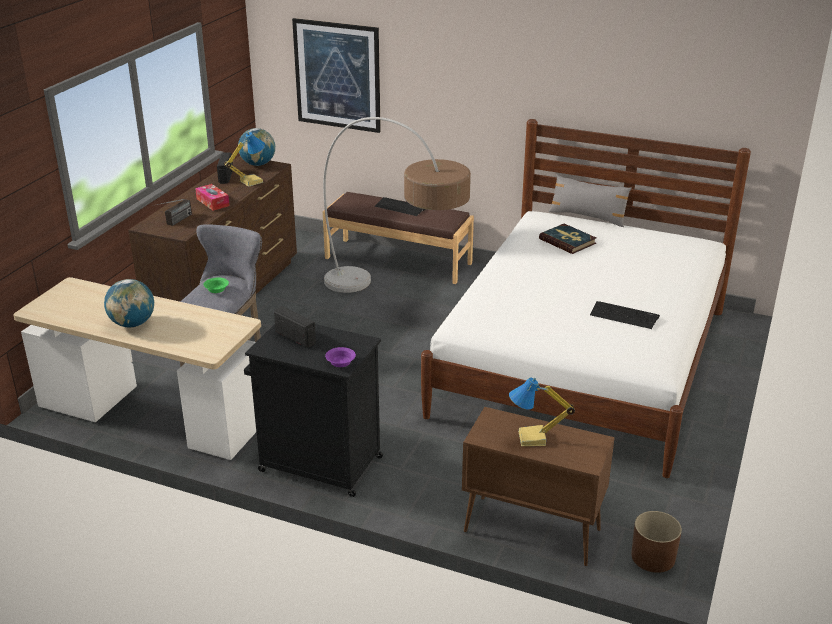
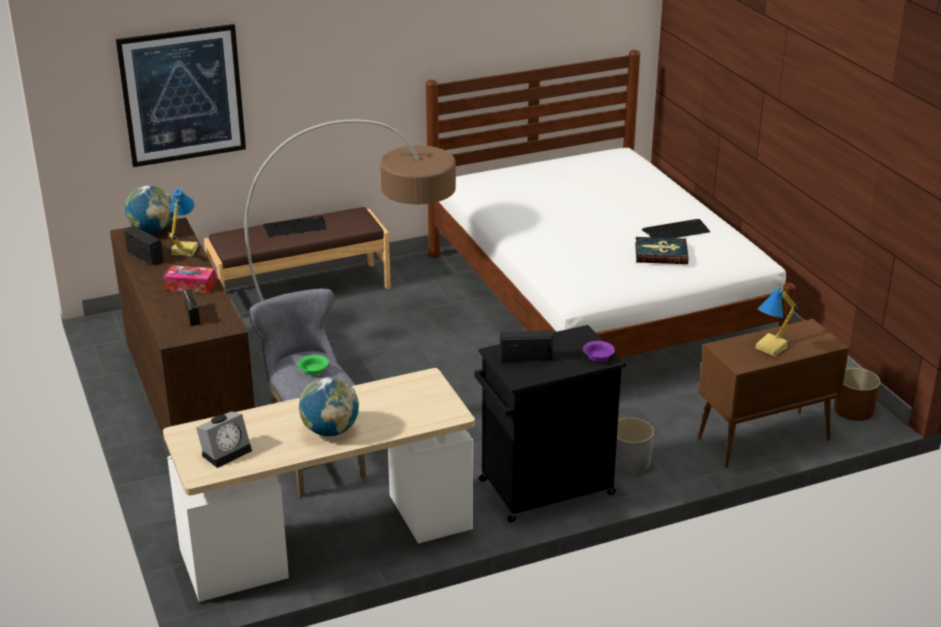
camera: 45 degrees left, 0 degrees up
(67, 306) = (226, 451): none -> alarm clock
(404, 483) = (630, 462): none -> grey planter
(567, 241) = (531, 191): book -> book (661, 253)
(587, 217) = (503, 165): grey pillow -> none

